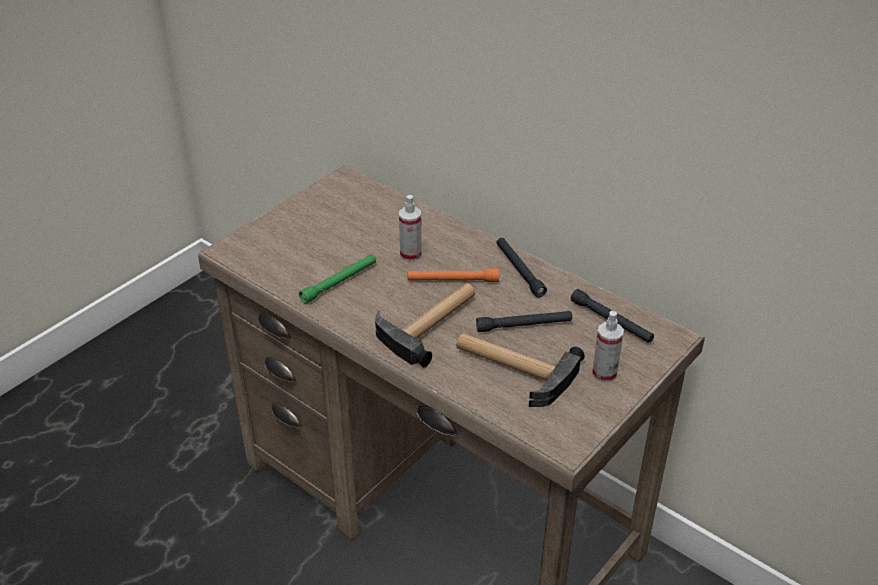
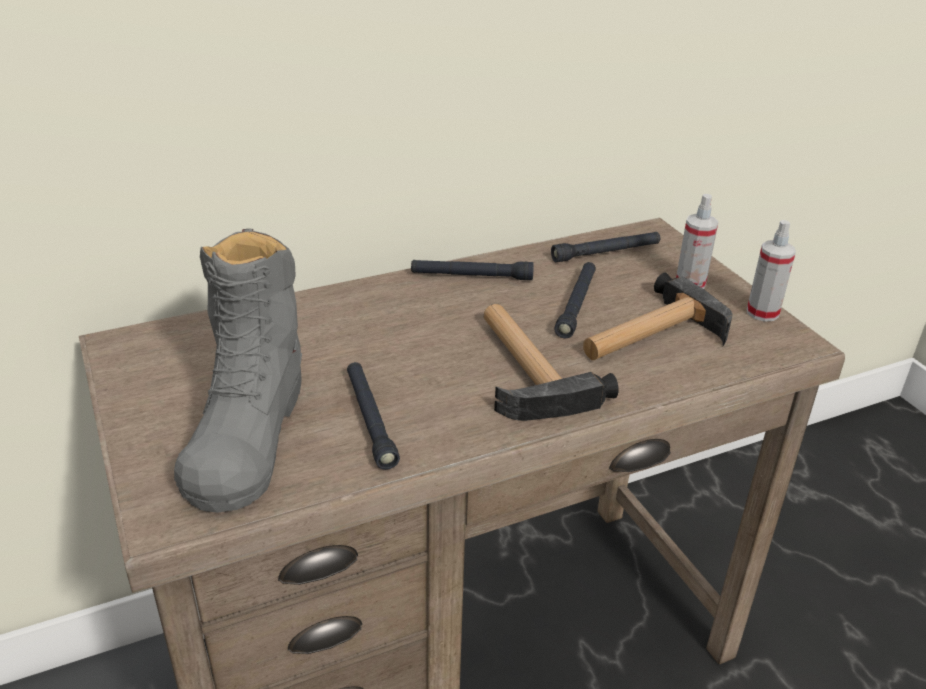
camera: 65 degrees left, 5 degrees down
(303, 247) = (248, 431): none -> grey boot
(339, 282) = (370, 420): green flashlight -> black flashlight
(410, 254) = (365, 341): spray bottle -> spray bottle (762, 313)
(453, 281) = (450, 326): orange flashlight -> none

